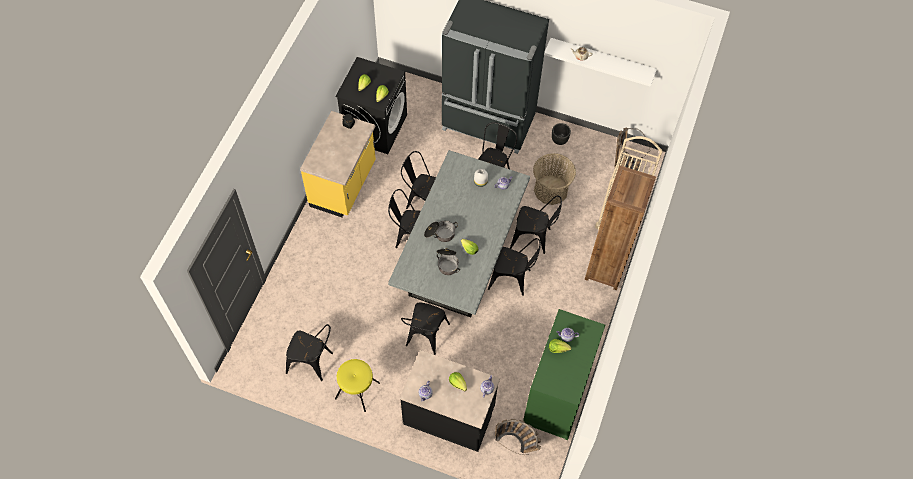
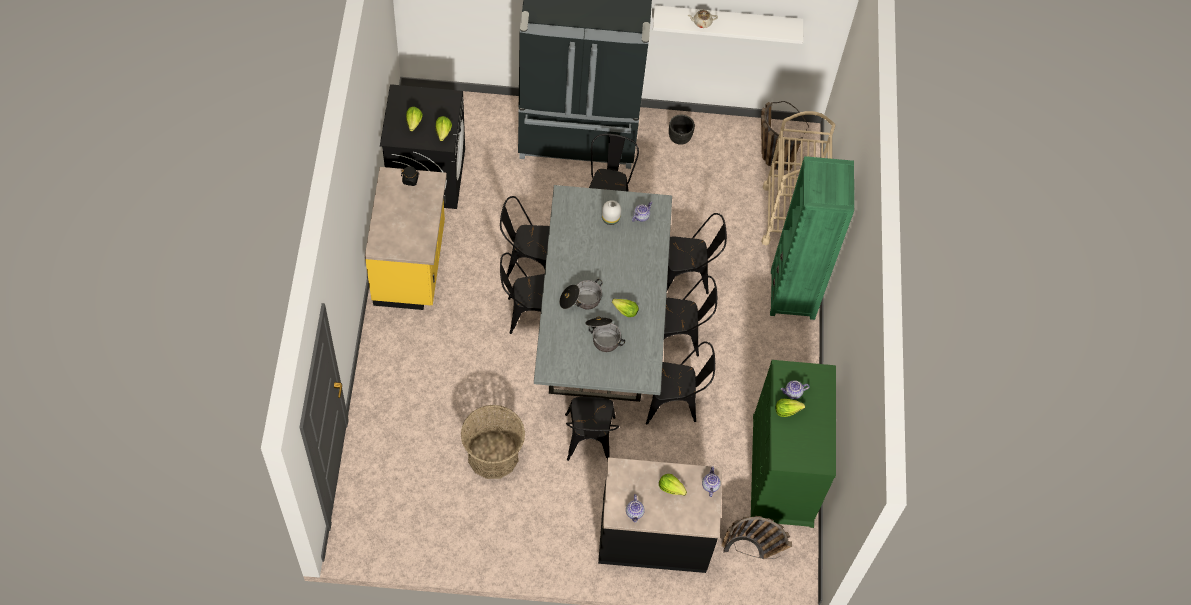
camera: 20 degrees left, 0 degrees up
(313, 363) = (452, 514): black chair -> black chair (675, 402)
(357, 391) = (522, 536): yellow stool -> none
(550, 190) = (689, 207): basket -> basket (493, 455)
(606, 268) = (792, 294): brown bookcase -> green bookcase

